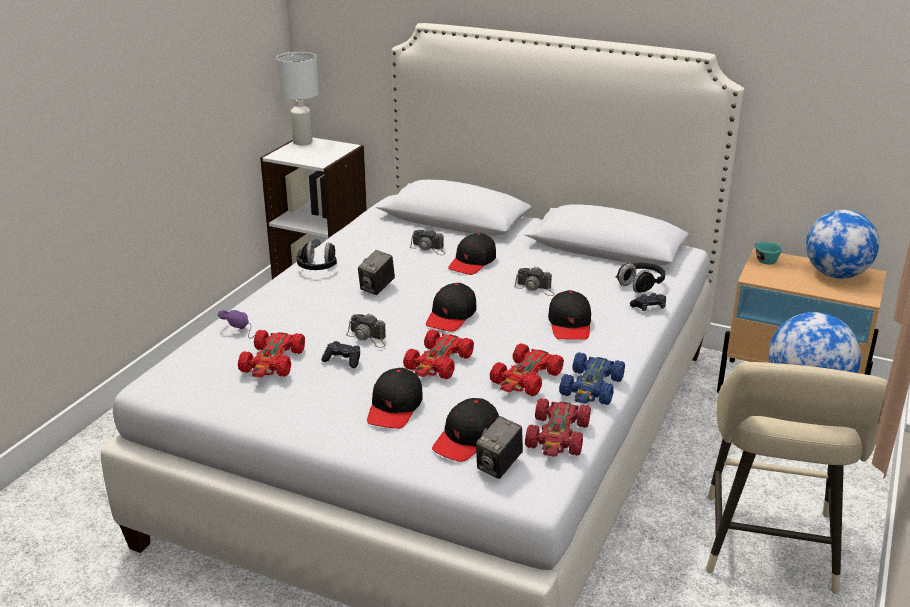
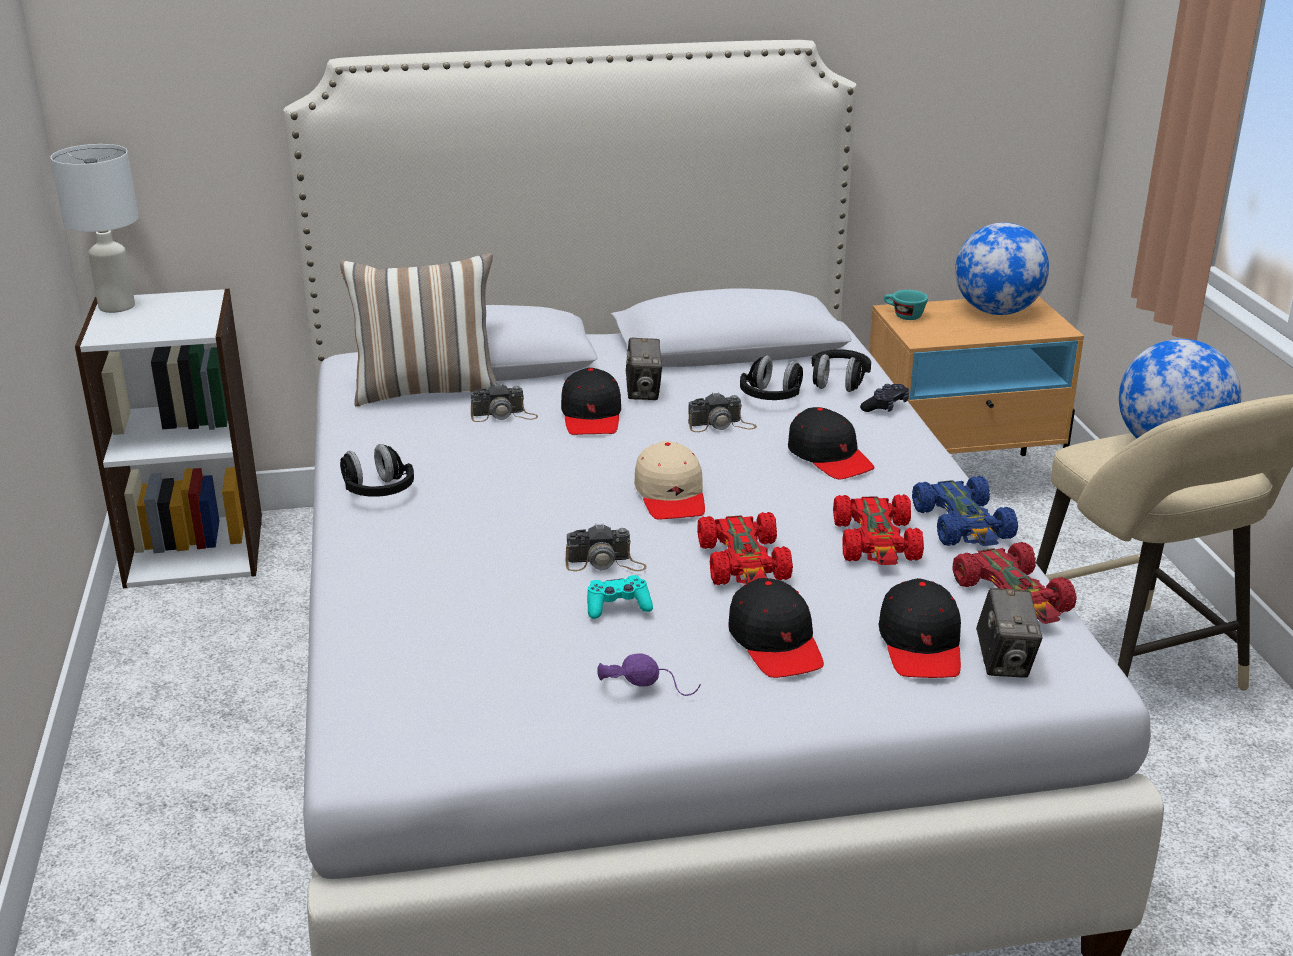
camera: 35 degrees left, 0 degrees up
(243, 329) = (397, 620): purple headphones -> purple headphones (648, 686)
(273, 362) = (521, 648): red toy car -> none
(343, 360) = (618, 606): black game controller -> turquoise game controller
(377, 288) = (512, 492): camera -> camera (643, 392)
(409, 225) = (427, 390): none -> pillow
(451, 316) = (671, 495): black cap -> beige cap
(587, 282) = (771, 398): none -> black headphones

